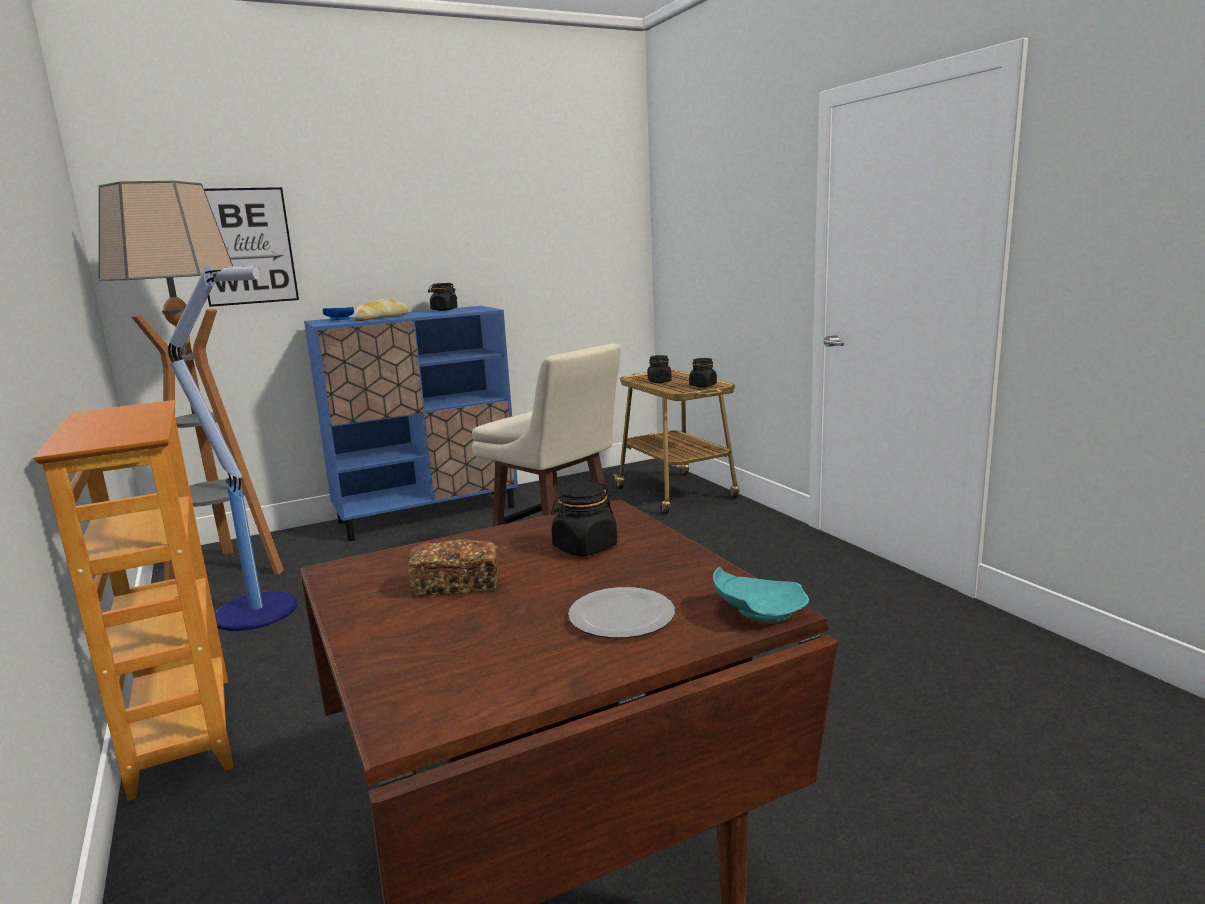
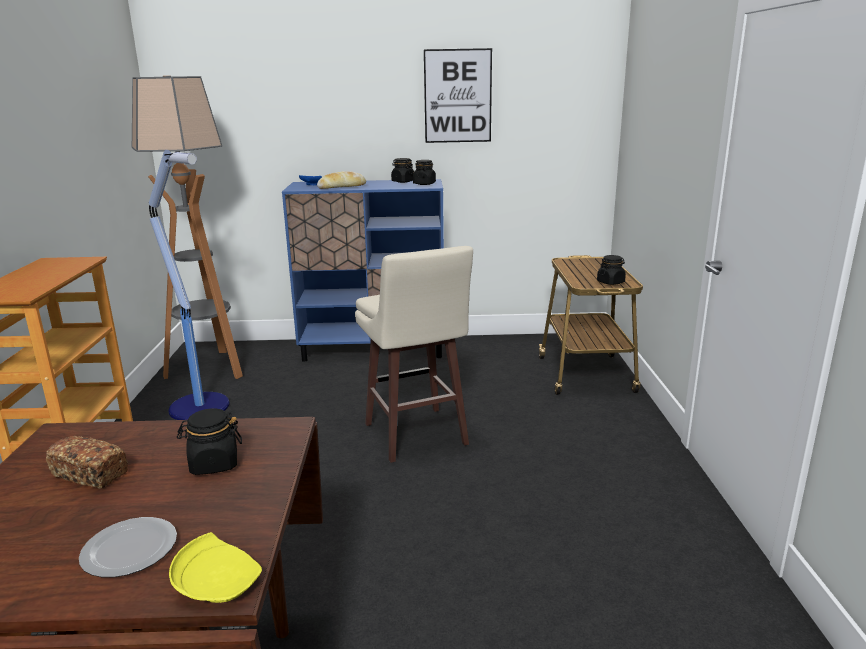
camera: 25 degrees right, 5 degrees up
(245, 246) = (254, 120): picture -> picture (457, 96)
(659, 381) = (580, 269): black jar -> black jar (424, 184)
(757, 611) = (219, 583): turquoise plate -> yellow plate

